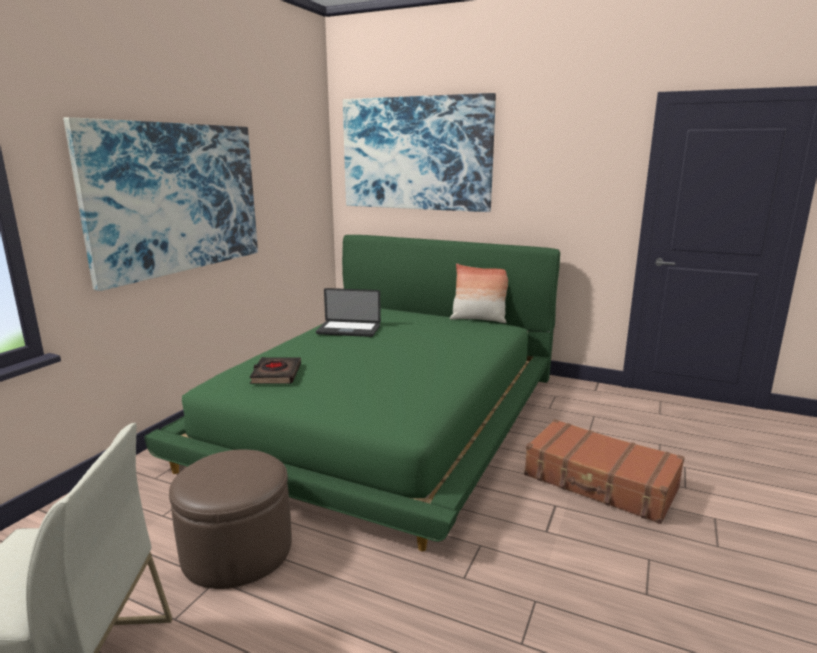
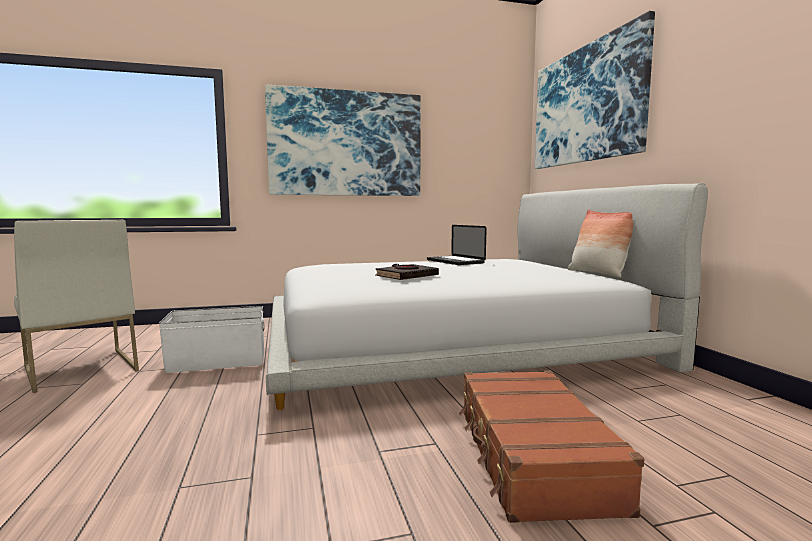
camera: 50 degrees right, 10 degrees down
(237, 550) = (218, 362): brown ottoman -> white storage box
(276, 374) = (339, 266): black book -> black book (406, 276)
(385, 416) = (449, 343): green bed -> white bed

